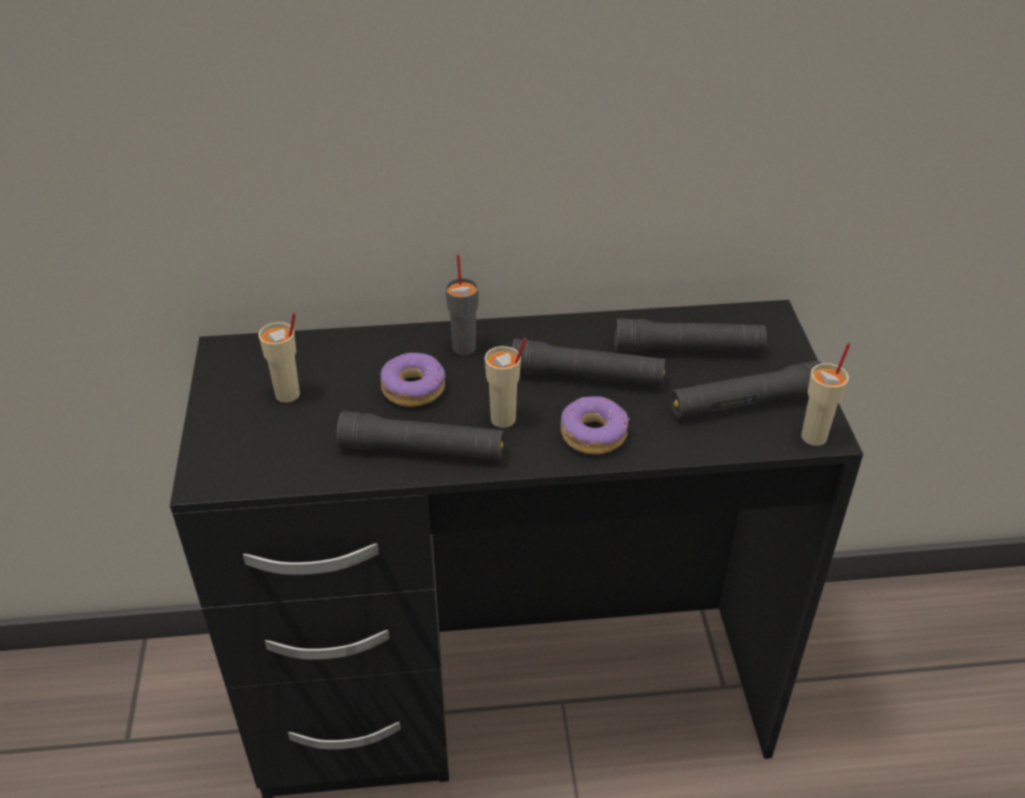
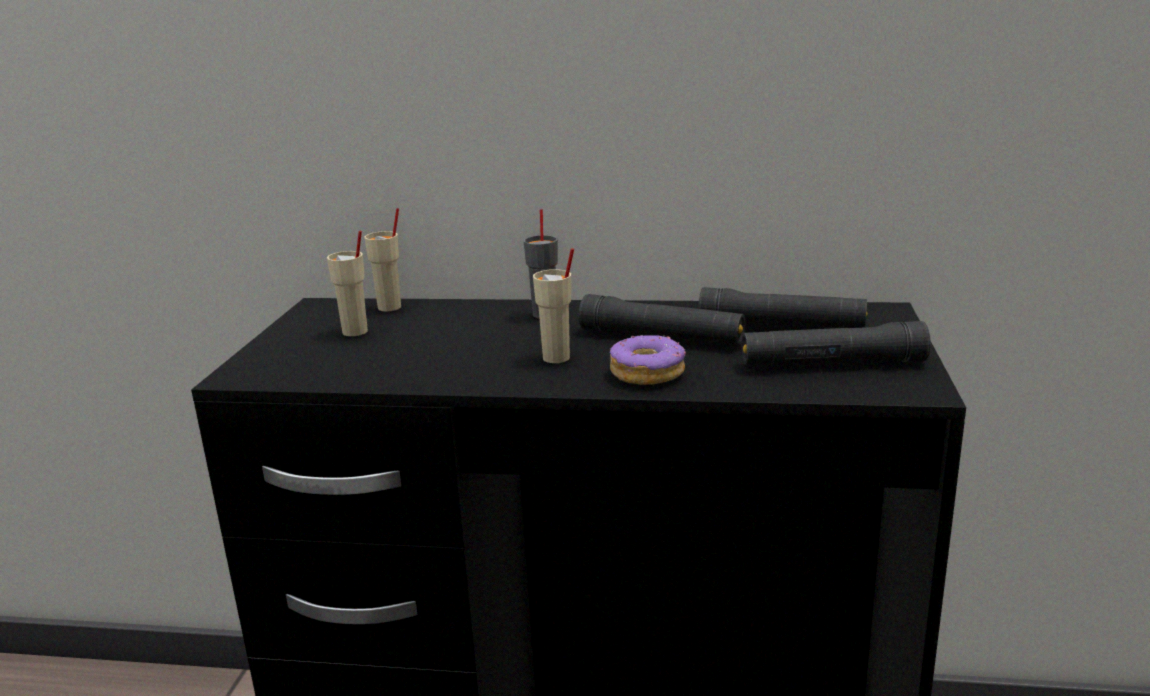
camera: 15 degrees right, 20 degrees down
(413, 388) = (478, 335): donut -> none
(422, 450) = (460, 372): black flashlight -> none
(815, 436) = (908, 390): beige cup -> beige cup (390, 307)

